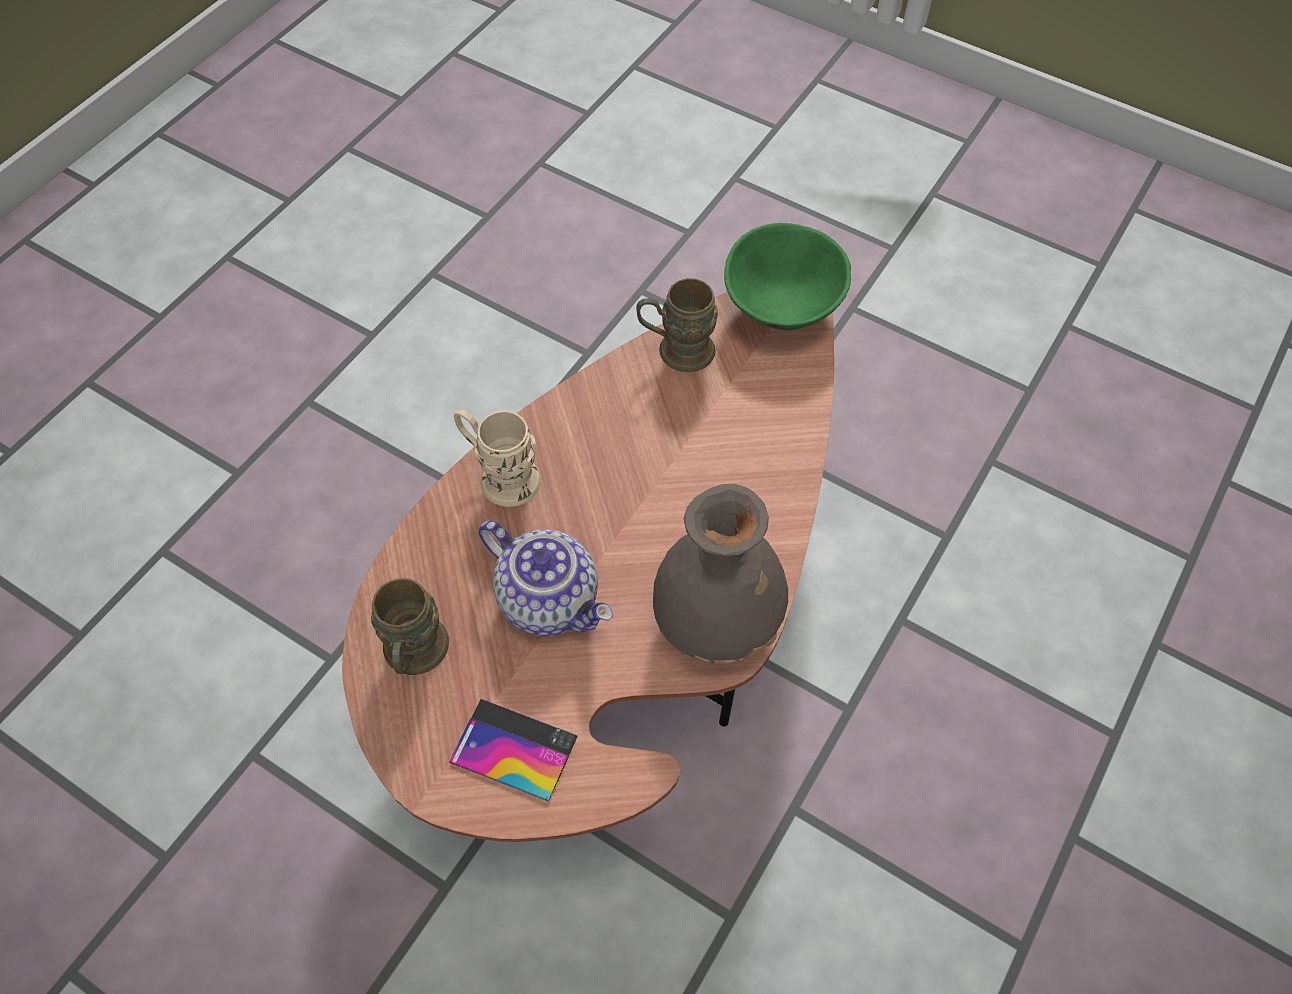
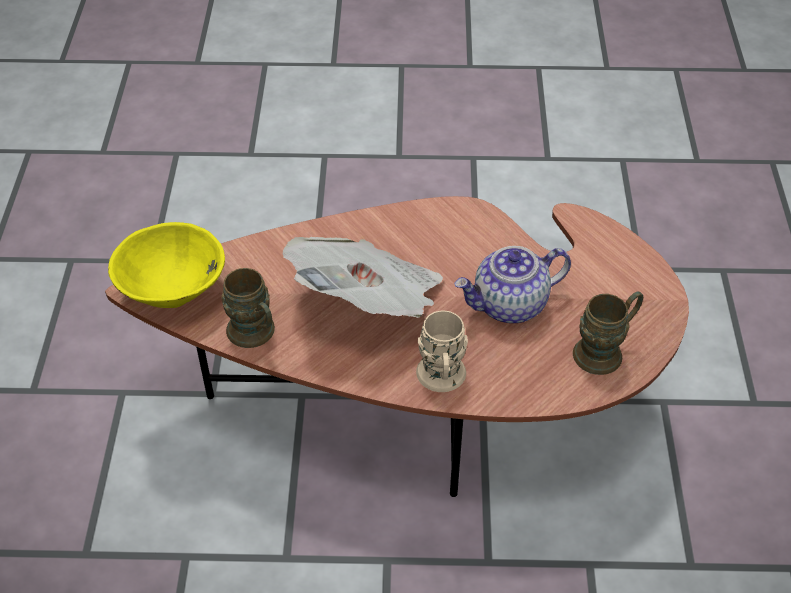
camera: 120 degrees left, 10 degrees down
(514, 749) = (613, 274): phone -> none
(550, 600) = (509, 305): teapot -> teapot turned 120 degrees counterclockwise
(652, 466) = (369, 302): none -> newspaper
(717, 619) = (455, 225): grey vase -> none
(781, 308) = (172, 293): green bowl -> yellow bowl

